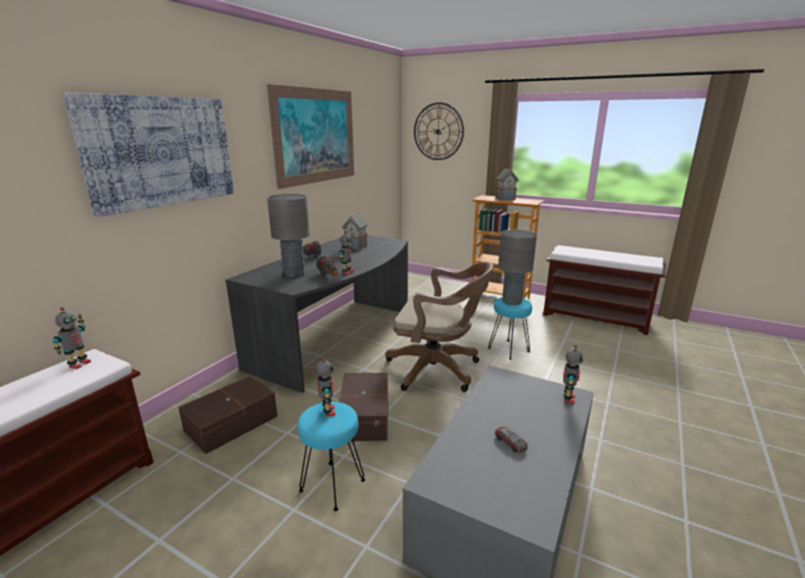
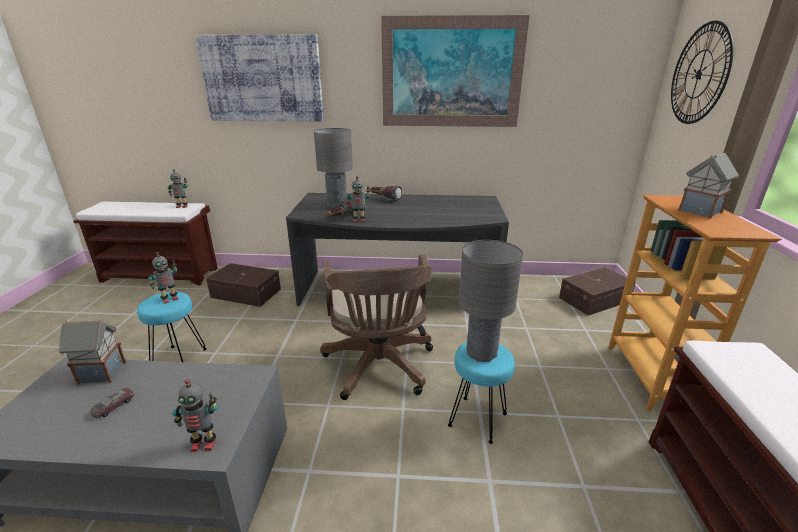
camera: 65 degrees right, 5 degrees up
(355, 247) = (442, 207): toy house -> toy house (101, 373)
(365, 415) = (274, 346): brown storage box -> brown storage box (595, 300)

